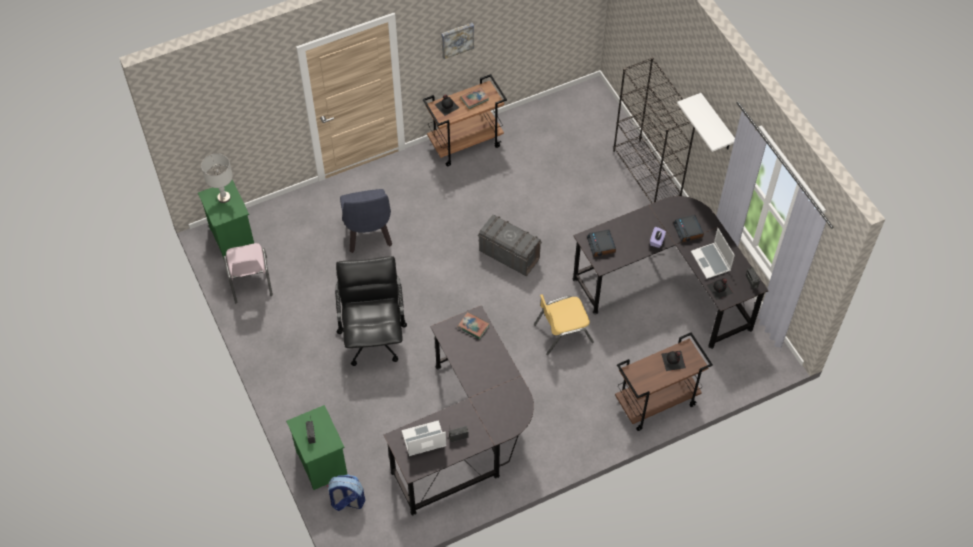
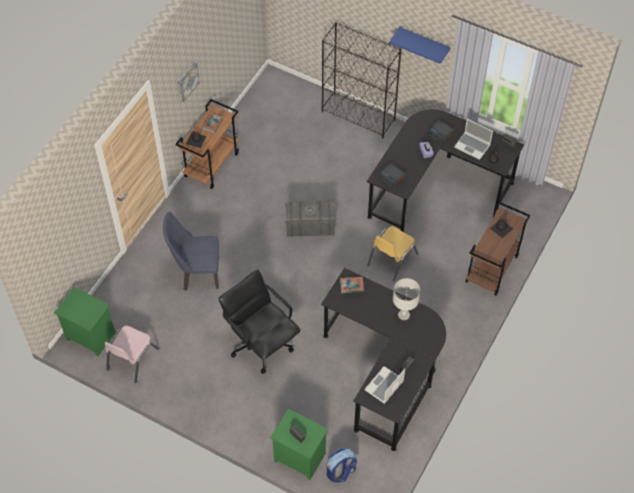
camera: 35 degrees left, 0 degrees up
(224, 198) = (79, 304): grey table lamp -> grey table lamp (403, 316)
(250, 280) = (132, 359): pink chair -> pink chair turned 75 degrees clockwise
(369, 238) = (197, 274): blue chair -> blue chair turned 135 degrees clockwise
(717, 124) = (424, 43): white shelf -> blue shelf

